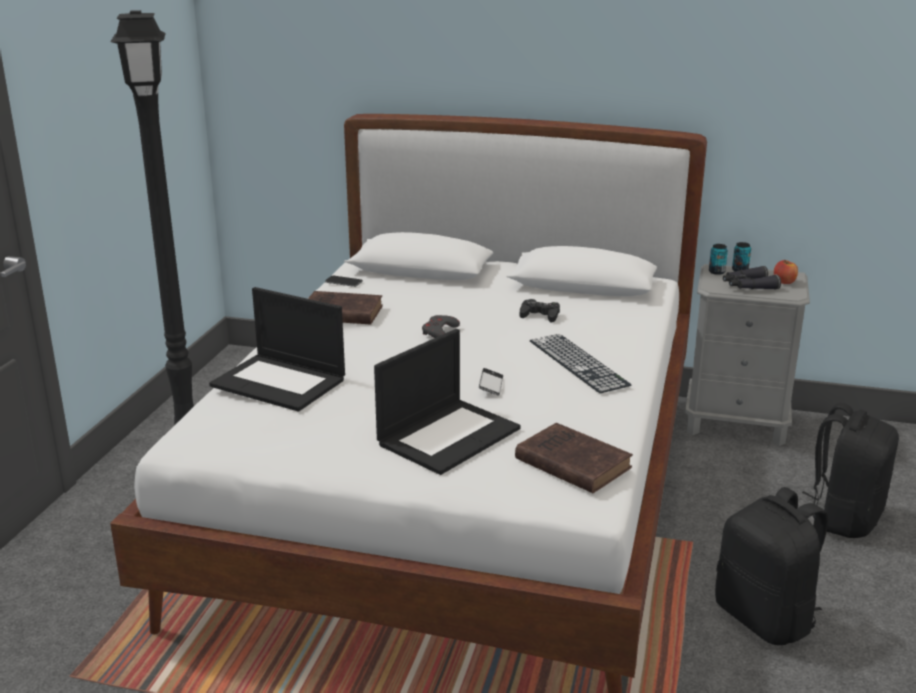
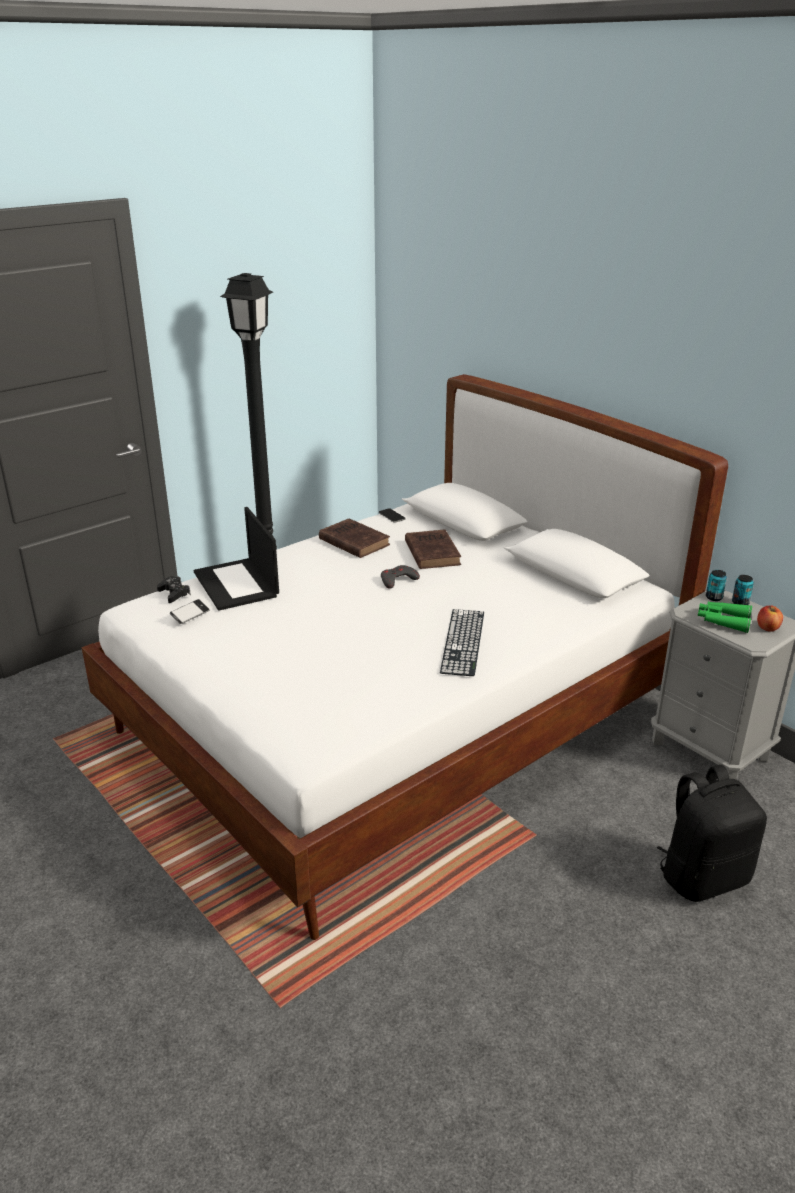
camera: 35 degrees right, 5 degrees up
(449, 435) = (288, 665): laptop -> none
(491, 385) = (372, 637): phone -> phone (190, 614)
(540, 315) = (495, 590): black game controller -> black game controller (174, 593)
(570, 463) = (336, 720): brown book -> brown book (431, 552)
(748, 286) = (722, 621): black binoculars -> green binoculars
(765, 618) = (519, 924): black backpack -> none

